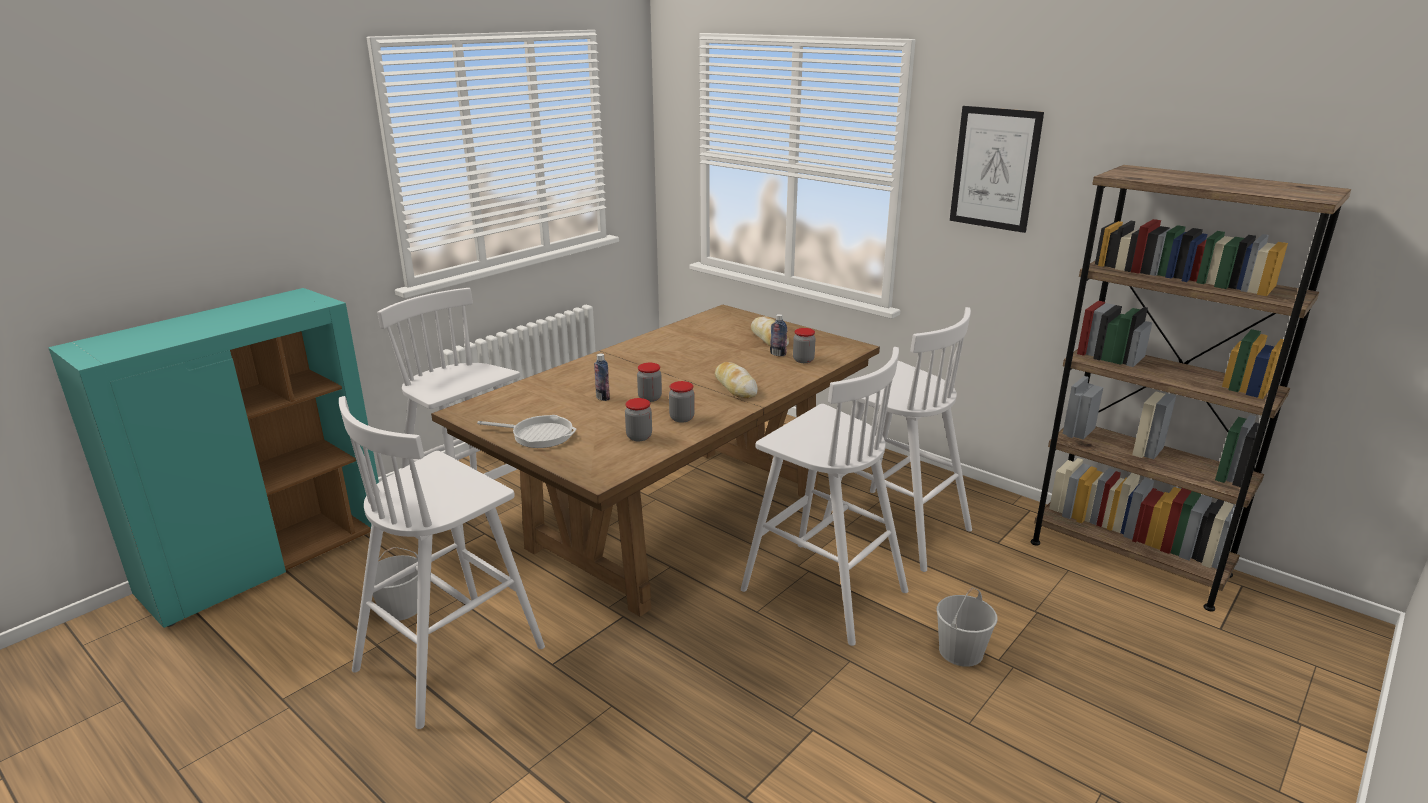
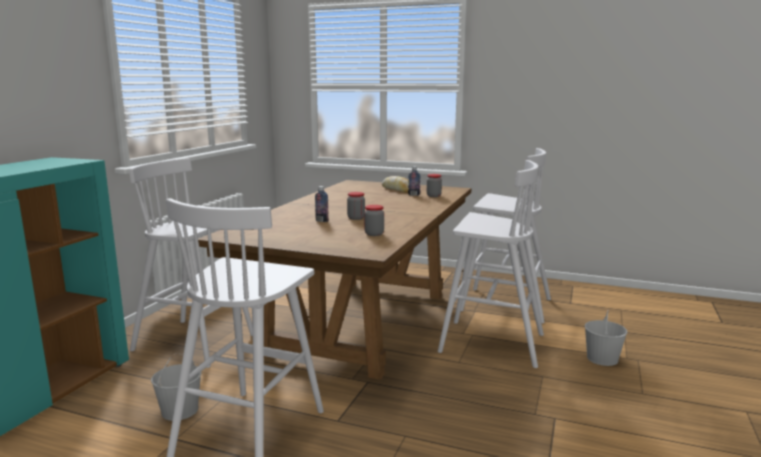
camera: 20 degrees left, 10 degrees down
(538, 435) = (298, 240): frying pan -> none
(682, 418) = (391, 224): jar -> none
(735, 387) = (407, 209): bread -> none
(994, 169) = (527, 70): picture -> none
(1128, 558) = (645, 299): brown bookcase -> none

